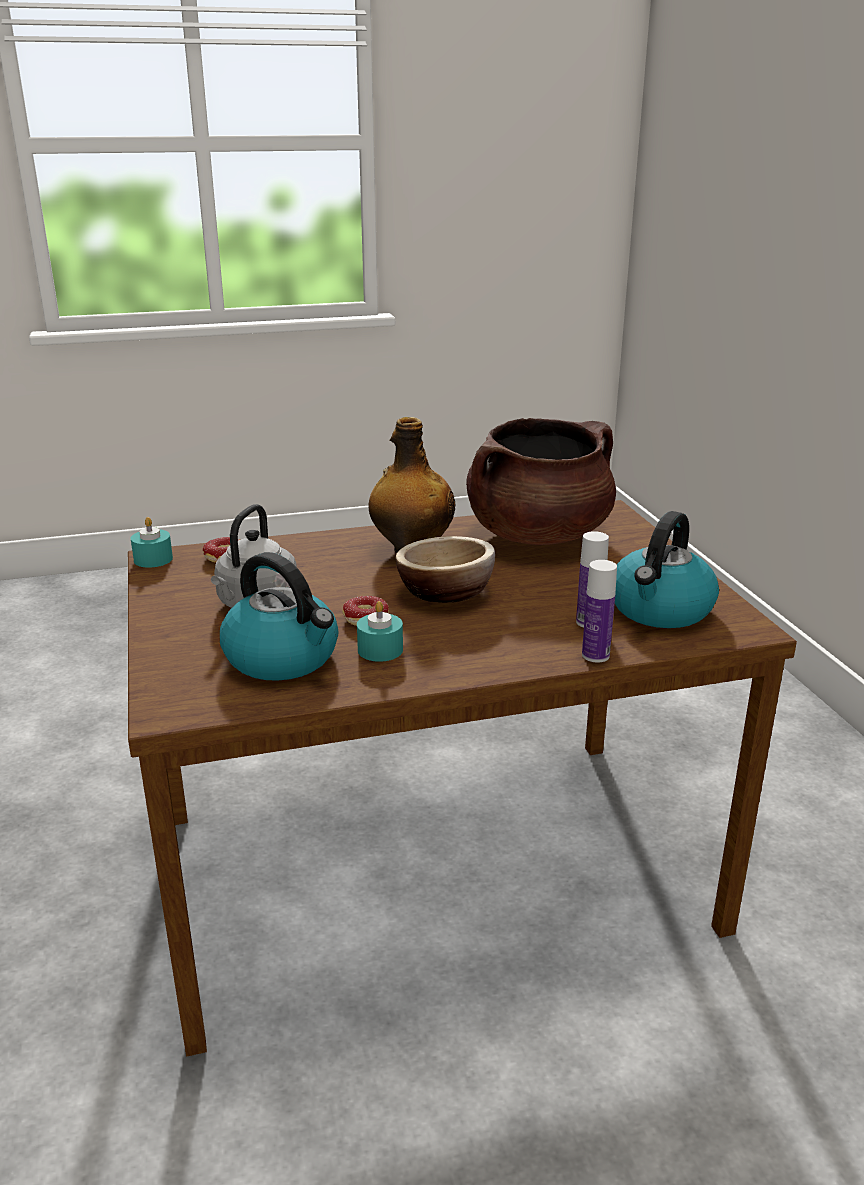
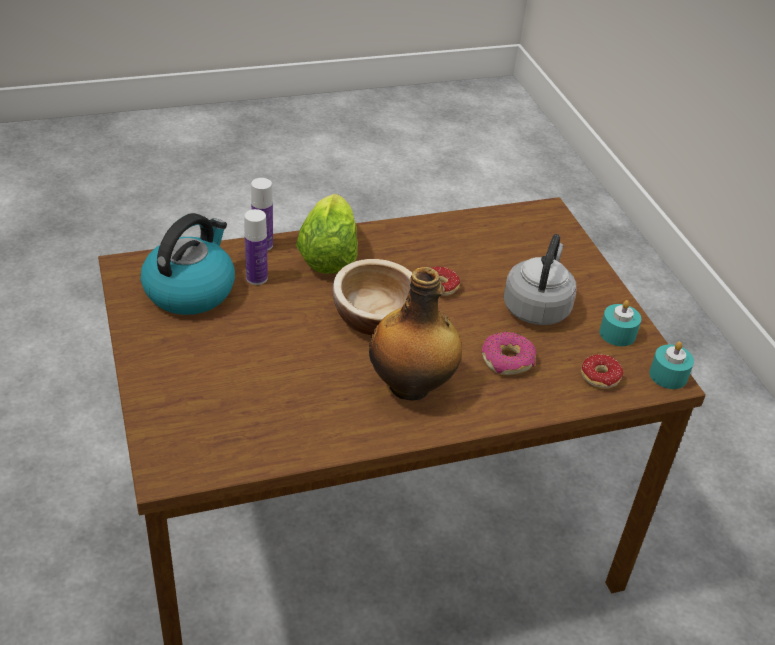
camera: 175 degrees right, 15 degrees up
(283, 658) = (491, 250): kettle -> none
(311, 566) = (507, 360): none -> donut
(380, 650) = (422, 255): turquoise candle -> turquoise candle (617, 334)
(506, 645) = (328, 256): none -> lettuce
(538, 535) = (270, 412): brown cooking pot -> none

